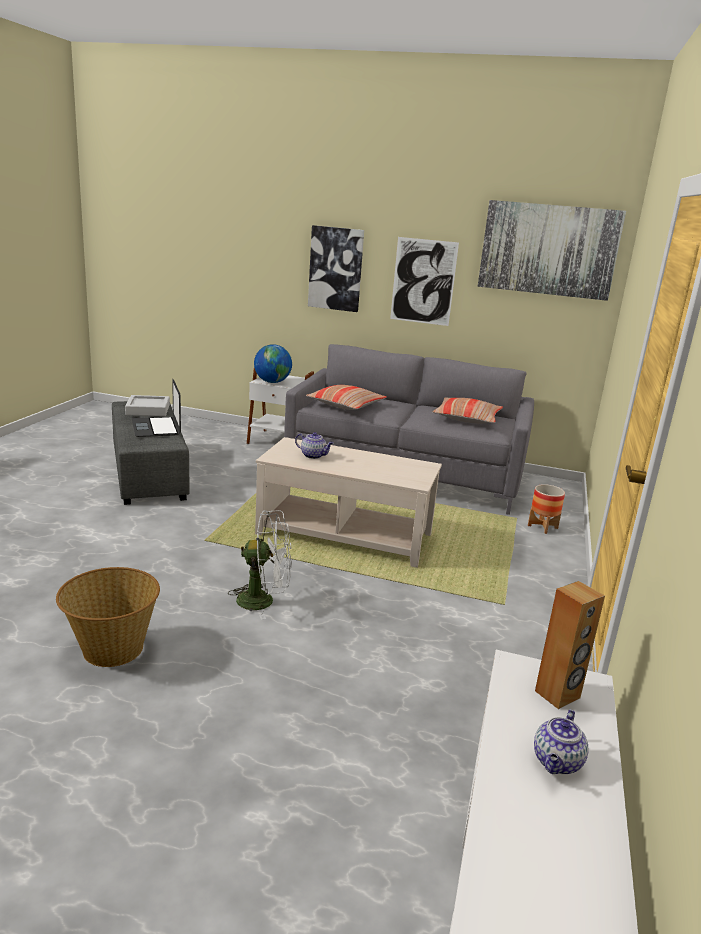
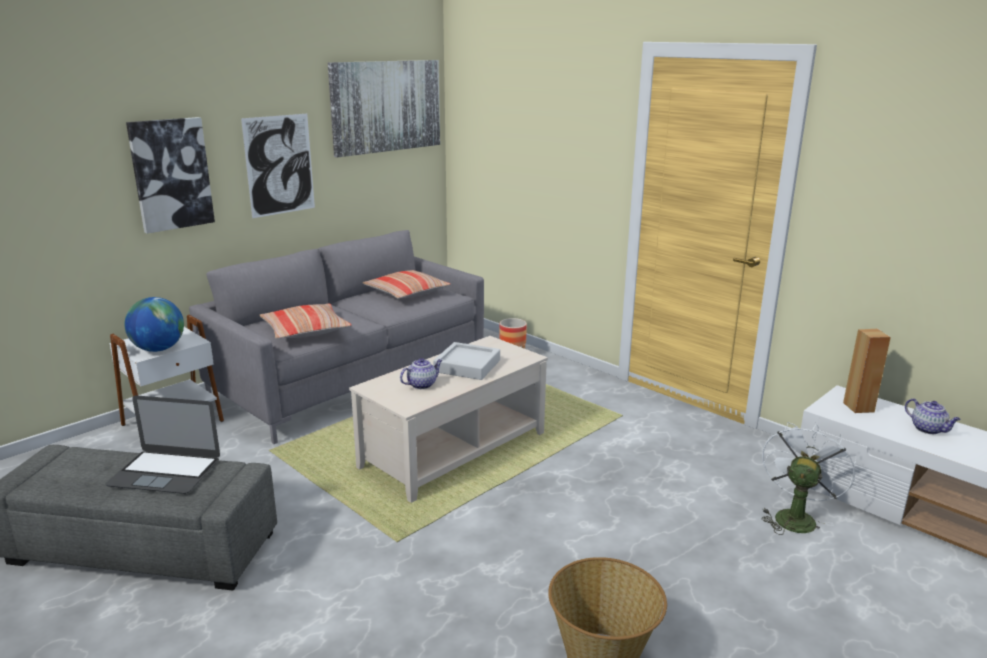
camera: 60 degrees left, 0 degrees up
(148, 410) = (77, 466): grey tray -> grey tray (467, 366)
(263, 600) = (554, 532): white fan -> white fan (795, 516)

